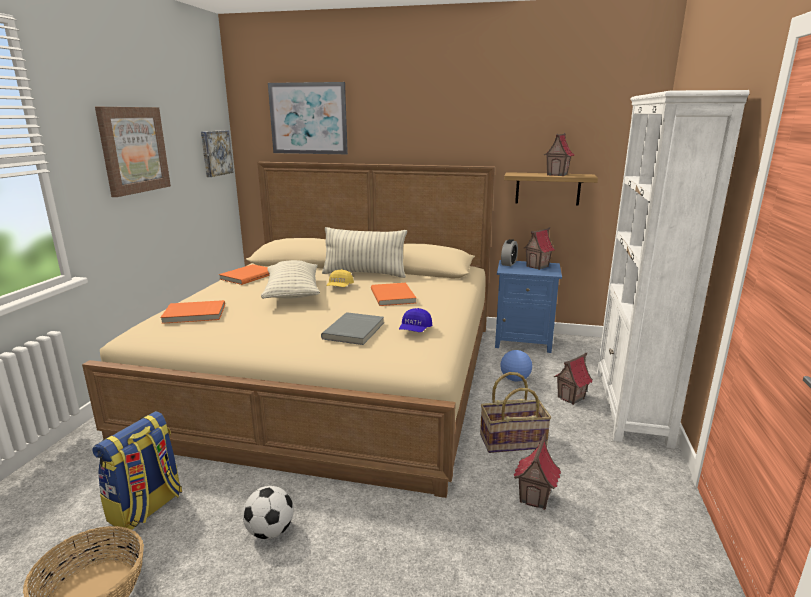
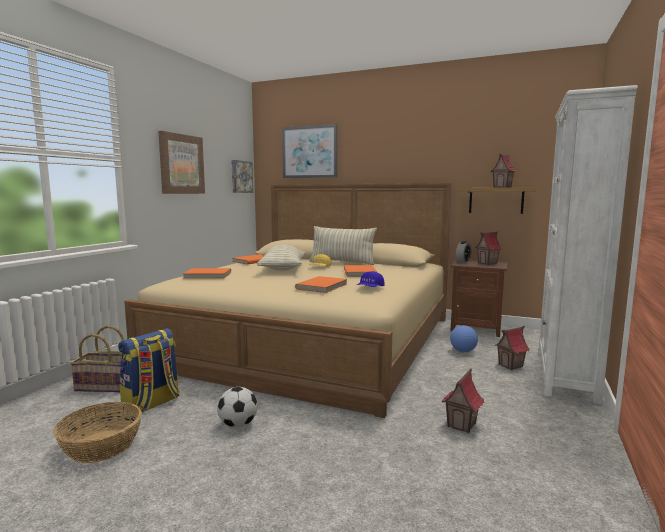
camera: 10 degrees right, 10 degrees down
(355, 331) = (322, 286): grey book -> orange book
(512, 440) = (451, 388): basket -> basket (107, 385)
(523, 341) = (476, 328): blue nightstand -> brown nightstand

